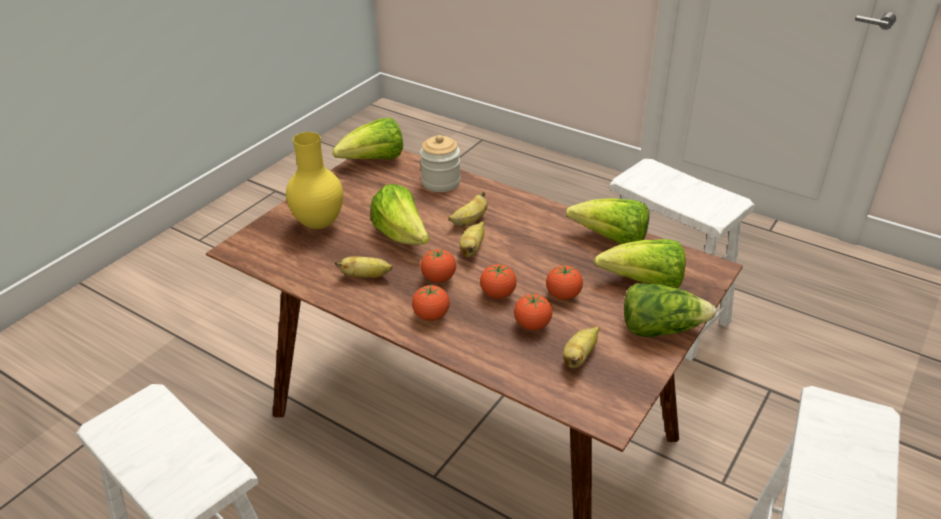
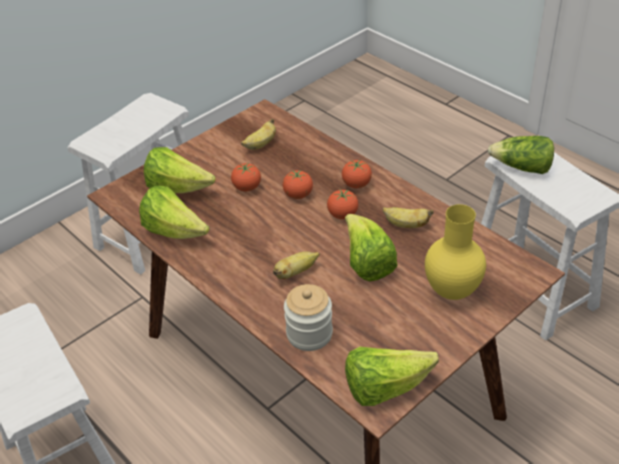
camera: 165 degrees left, 5 degrees up
(472, 249) = (304, 240): banana -> none
(532, 325) = (282, 169): tomato -> none
(661, 328) = (192, 156): lettuce -> lettuce (522, 168)

